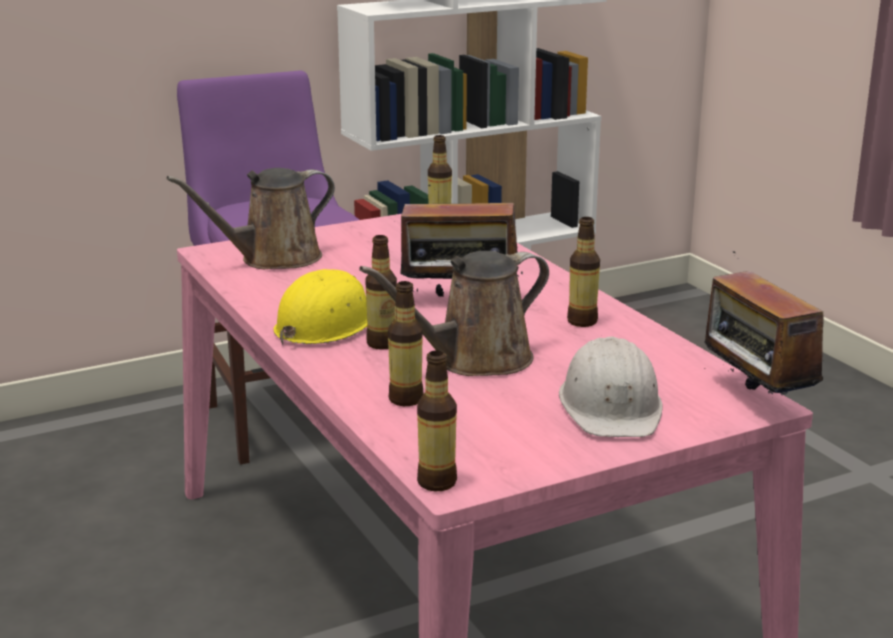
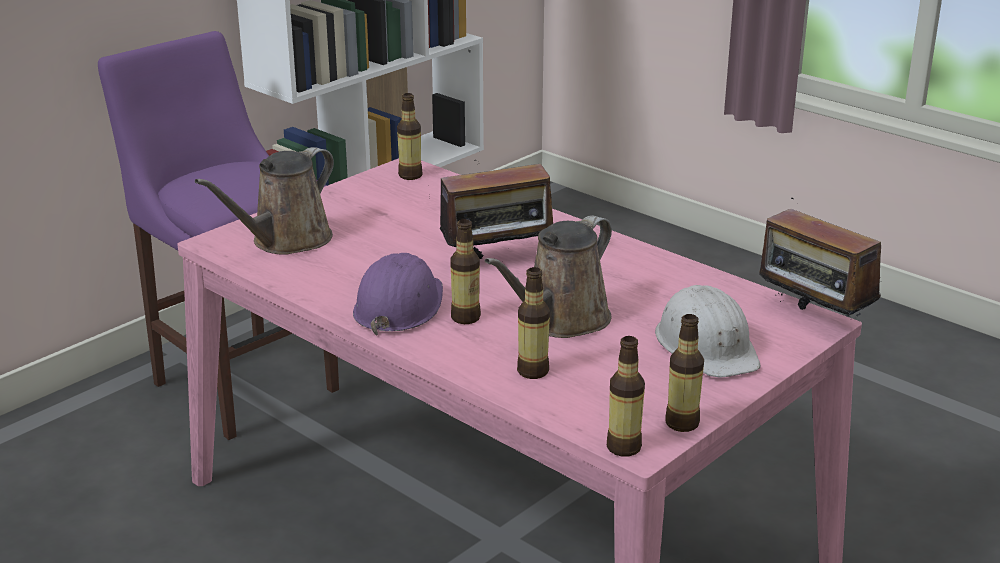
camera: 20 degrees left, 5 degrees up
(327, 325) = (398, 306): yellow hard hat -> purple hard hat
(582, 321) = (619, 265): bottle -> bottle (682, 423)

